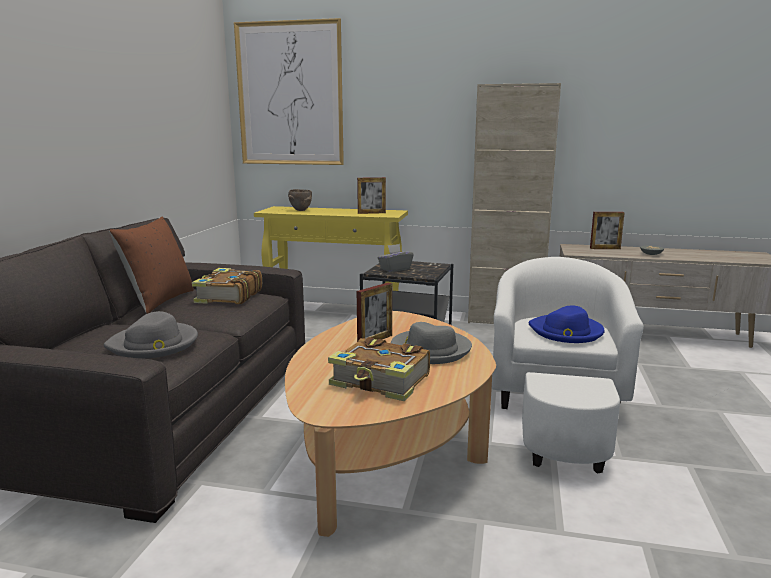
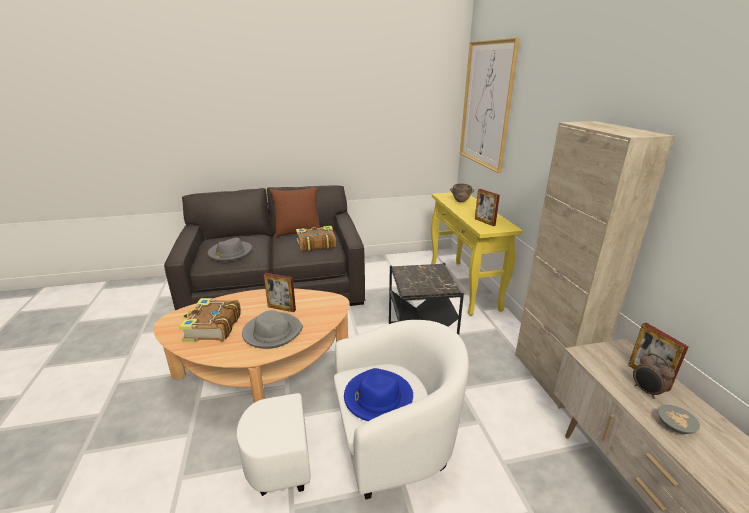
camera: 65 degrees right, 10 degrees up
(395, 269) = (415, 274): grey tissue box -> none
(619, 251) = (646, 391): none -> alarm clock

